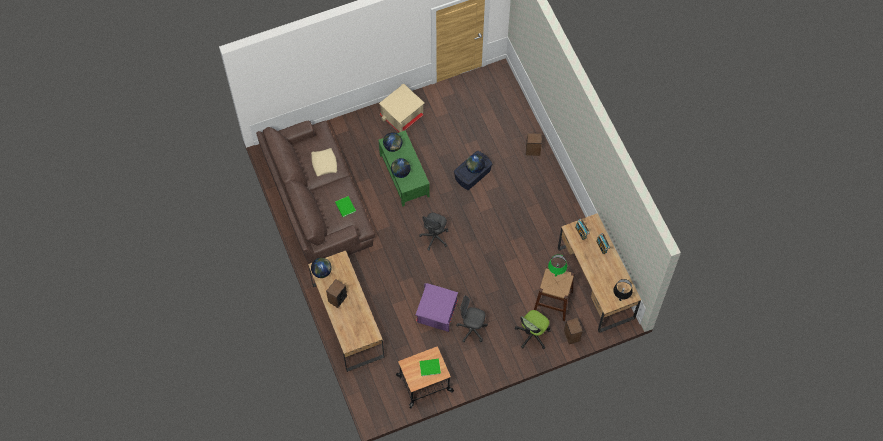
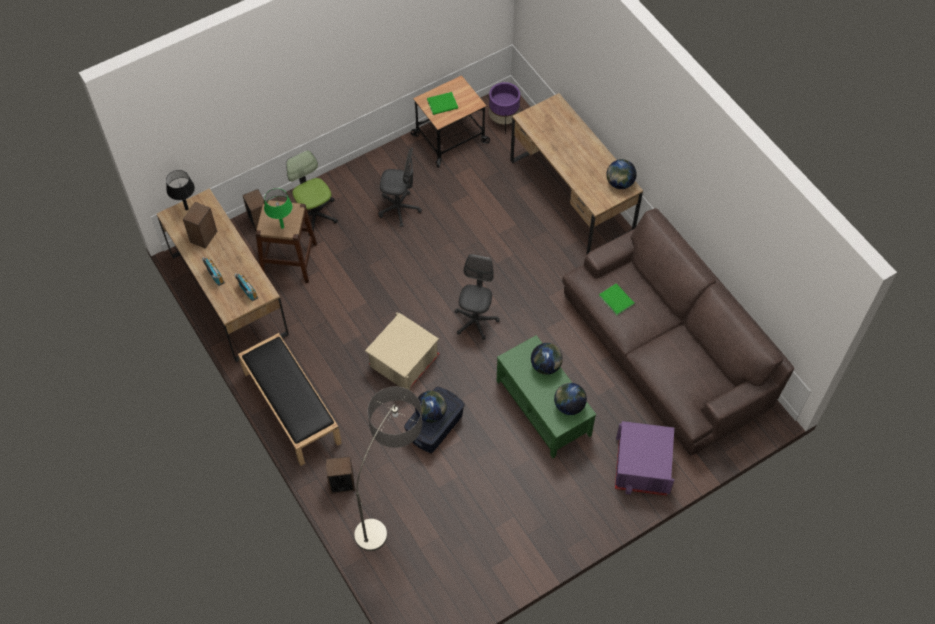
camera: 170 degrees right, 5 degrees down
(324, 163) = (670, 360): beige pillow -> none
(337, 299) = (587, 153): speaker -> speaker (204, 236)
(381, 393) = (503, 121): none -> purple planter
(402, 115) = (572, 511): beige storage box -> beige storage box (403, 361)
(436, 312) = (452, 223): purple storage box -> purple storage box (642, 466)
(505, 135) = (392, 503): none -> floor lamp
(532, 334) = (314, 215): office chair -> office chair turned 60 degrees counterclockwise
(559, 200) = (291, 407): none -> black bench

